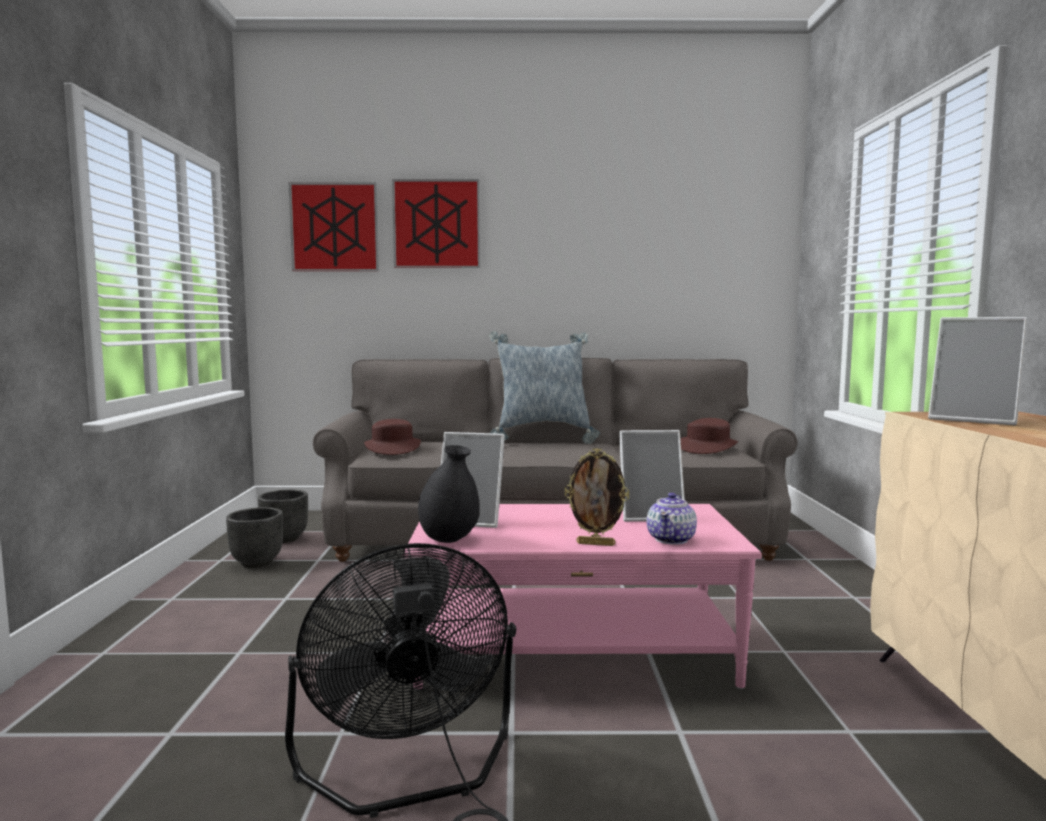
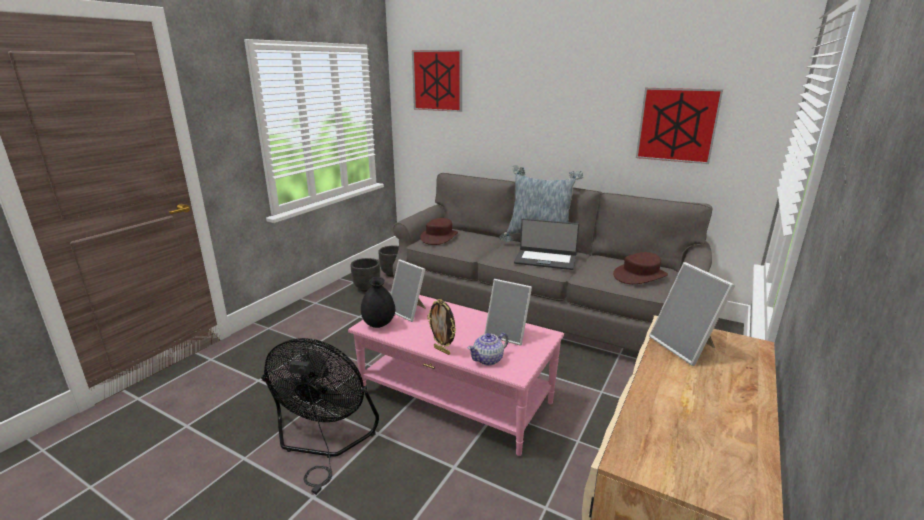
camera: 30 degrees right, 15 degrees up
(436, 224) = (498, 79): picture -> picture (677, 125)
(576, 451) = (545, 260): none -> laptop

